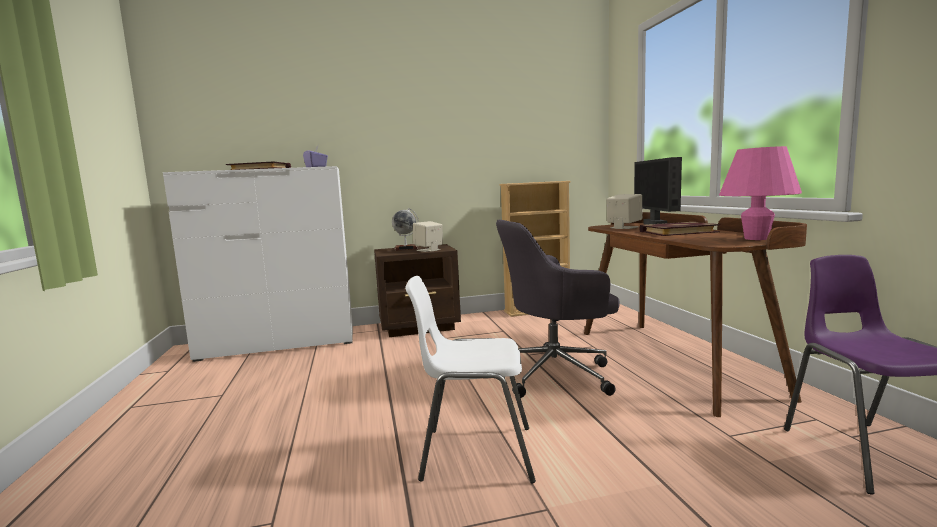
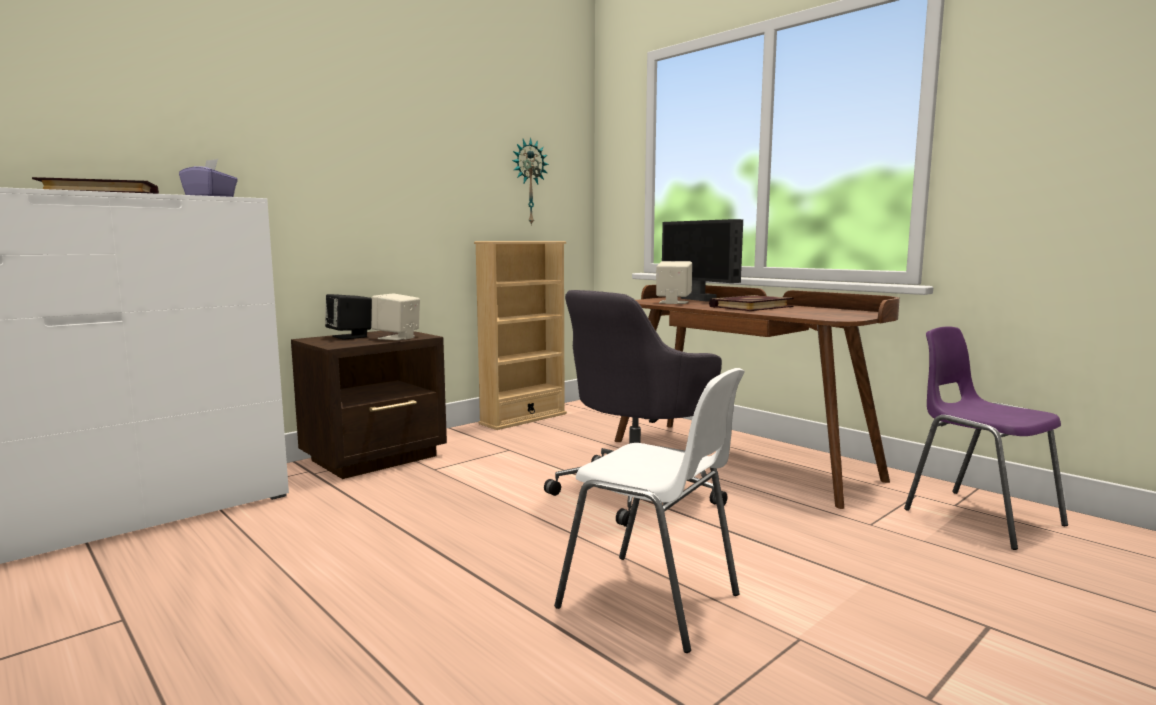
camera: 30 degrees left, 0 degrees up
(406, 248) = (350, 336): globe -> black speaker
(474, 453) = (653, 602): white chair -> white chair turned 120 degrees counterclockwise
(546, 138) = (528, 182): none -> wall clock
(756, 238) = (850, 312): pink table lamp -> none

